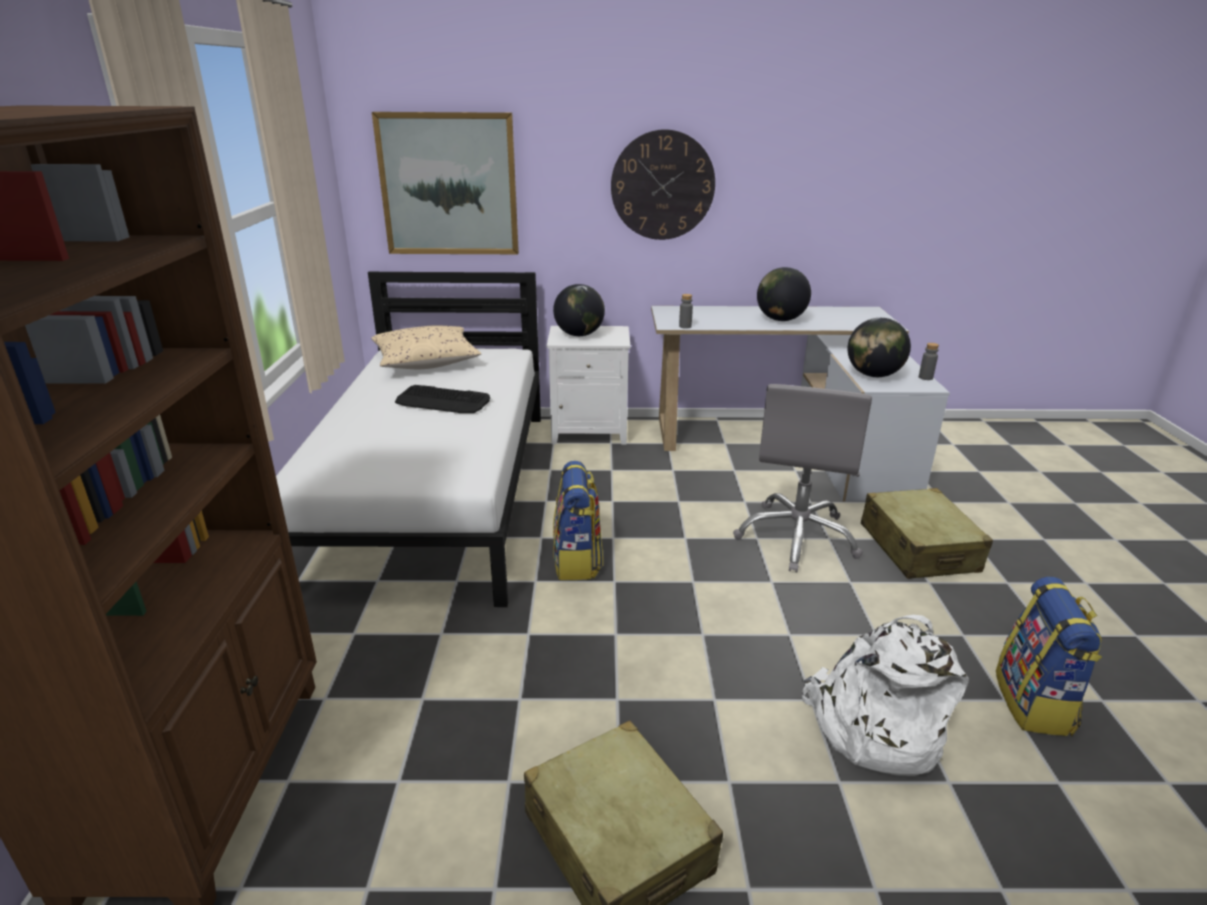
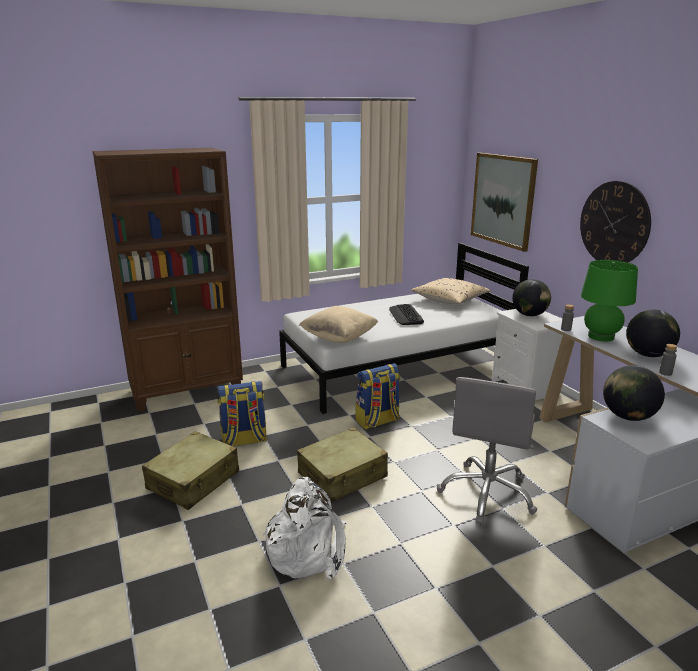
camera: 65 degrees right, 5 degrees down
(460, 471) = (339, 338): none -> beige pillow
(719, 320) = (601, 336): none -> green table lamp
(797, 537) = (487, 493): grey office chair -> grey office chair turned 60 degrees counterclockwise
(918, 548) = (539, 557): beige suitcase -> beige suitcase (342, 475)
(925, 377) = (666, 441): grey bottle -> grey bottle (665, 373)
(1035, 703) = (380, 629): backpack -> backpack (244, 440)

